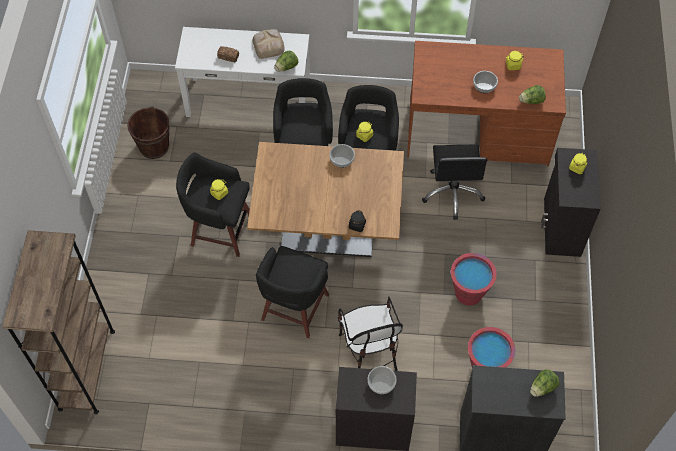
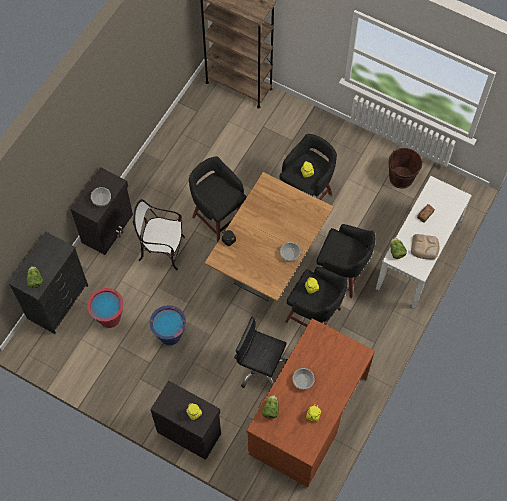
camera: 115 degrees right, 5 degrees up
(468, 293) = (170, 335): red bucket -> blue bucket

